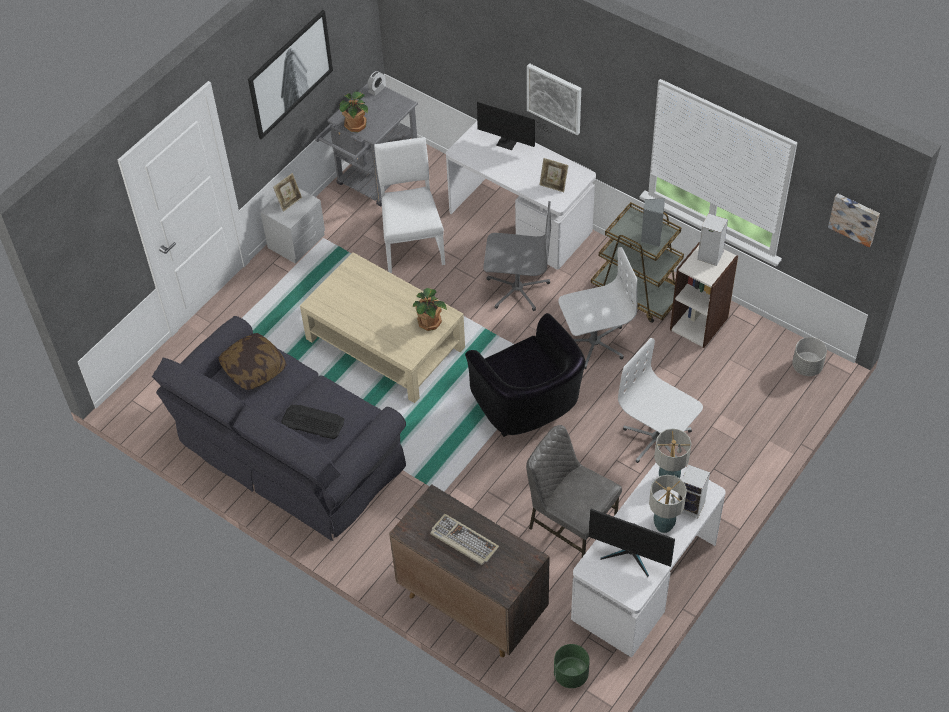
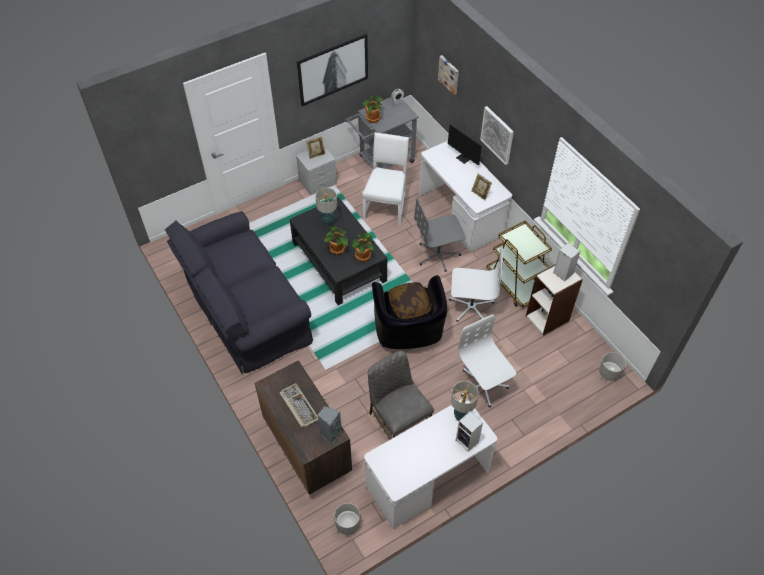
camera: 20 degrees right, 0 degrees up
(254, 368) = (237, 247): pillow -> pillow (409, 305)
(313, 422) = (254, 293): keyboard -> none
(384, 343) = (338, 261): beige coffee table -> black coffee table
(389, 325) = (337, 250): none -> potted plant
(517, 288) = (438, 255): grey office chair -> grey office chair turned 135 degrees clockwise
(571, 674) = (347, 524): green planter -> grey planter
(630, 555) = (408, 459): monitor -> none
(651, 238) = (528, 248): grey speaker -> grey speaker (330, 434)
(664, 525) = (442, 447): table lamp -> table lamp (328, 222)
(854, 218) = (666, 278): picture -> picture (449, 74)

